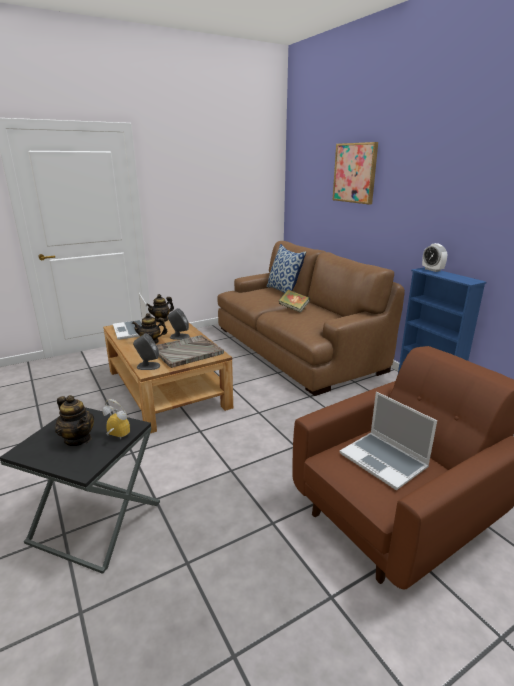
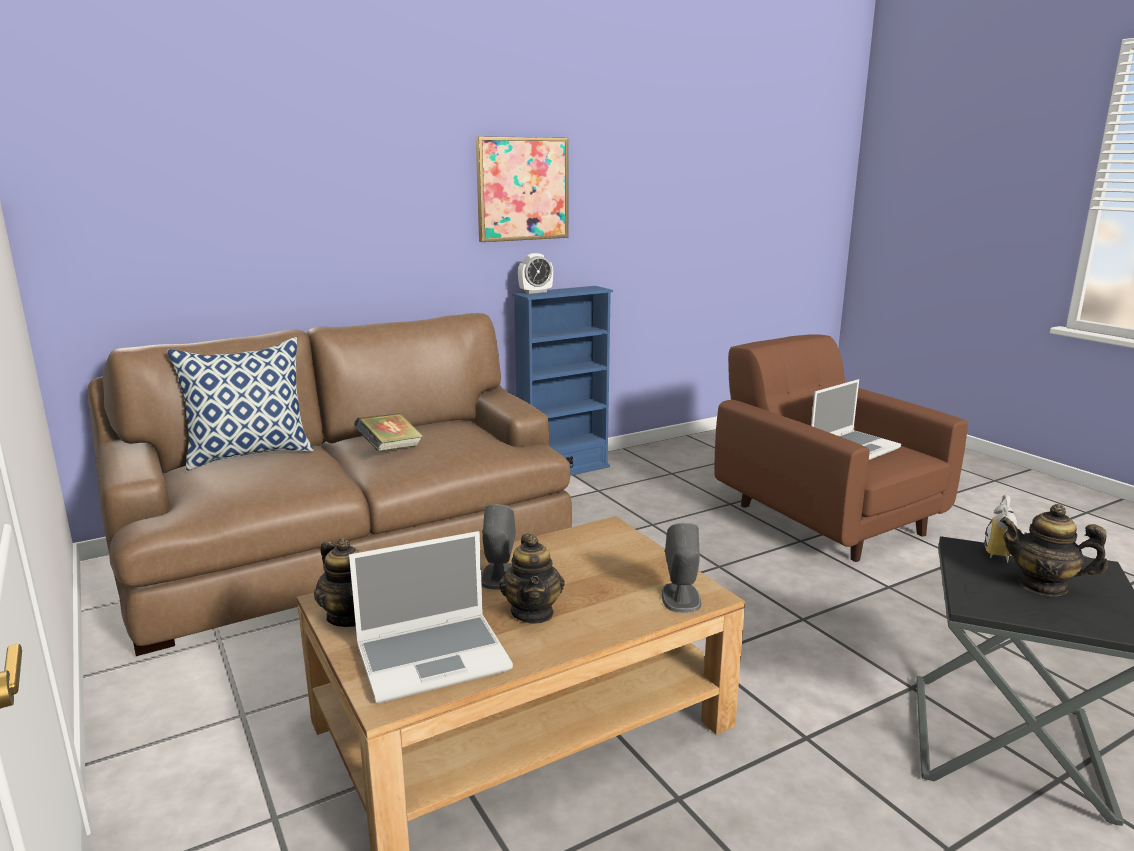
camera: 90 degrees left, 5 degrees down
(78, 439) = (1043, 585): teapot -> teapot turned 105 degrees counterclockwise
(186, 352) = (597, 560): grey tray -> none
(355, 173) = (309, 158): picture -> picture (522, 189)

